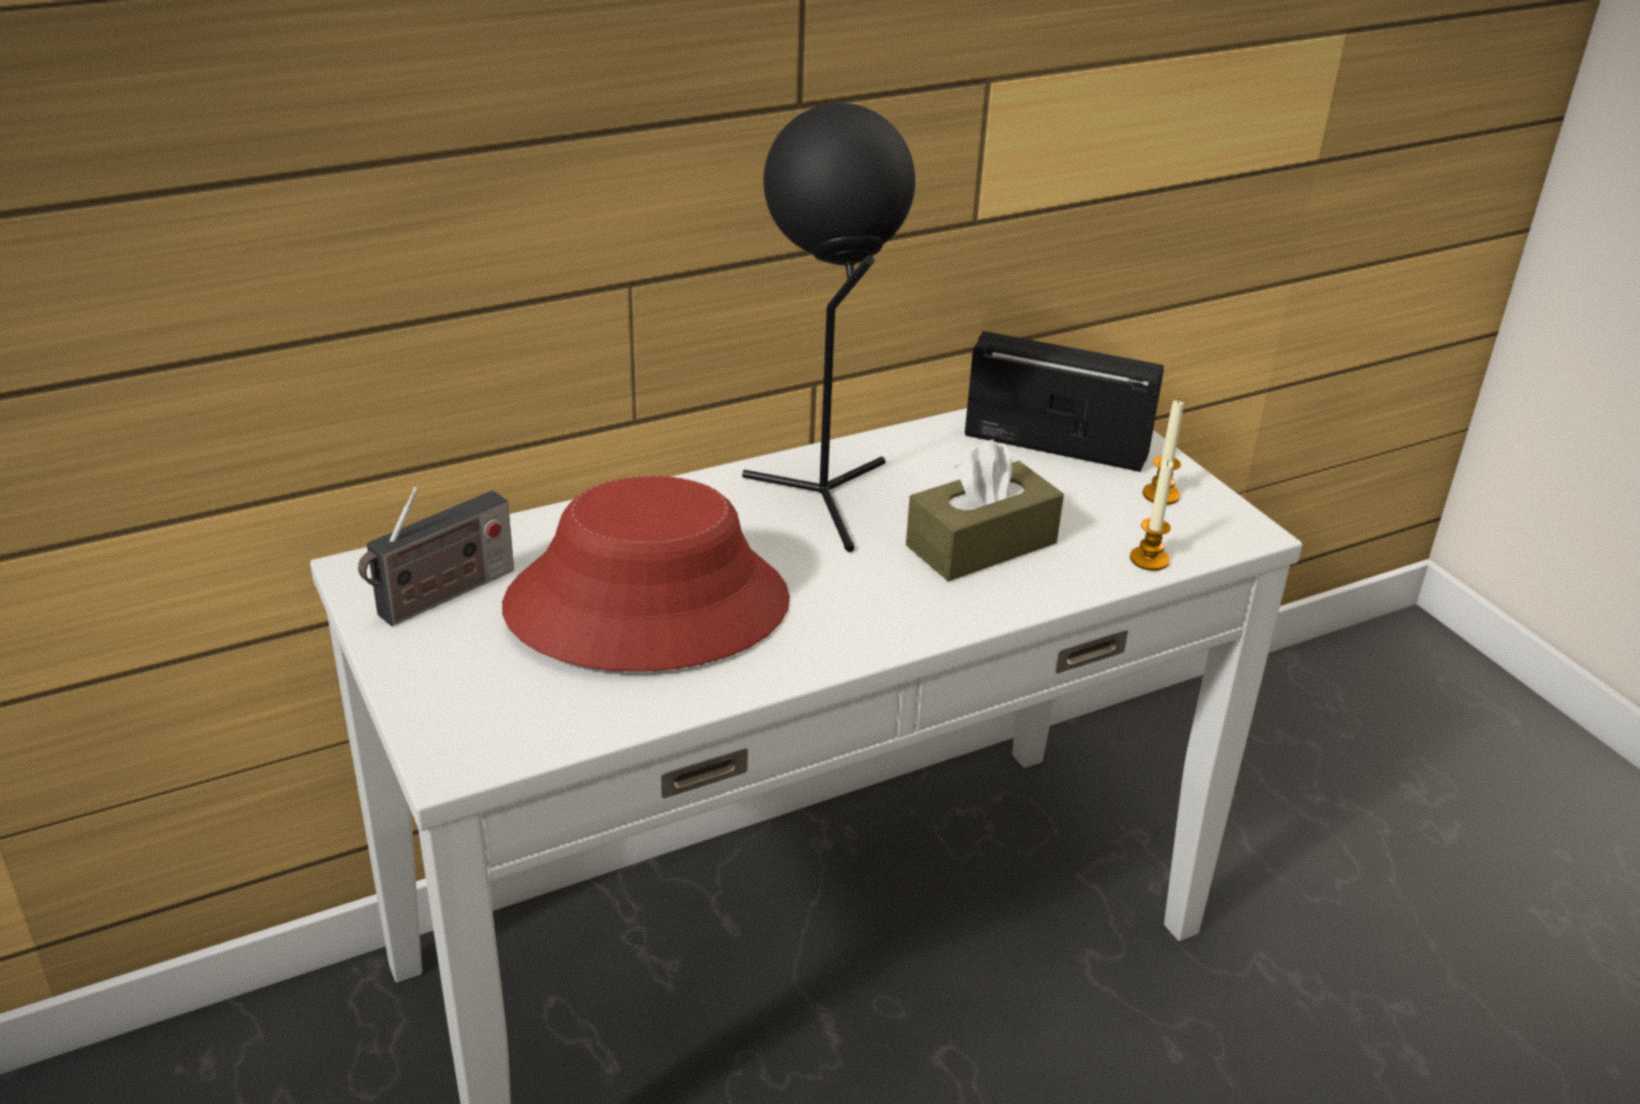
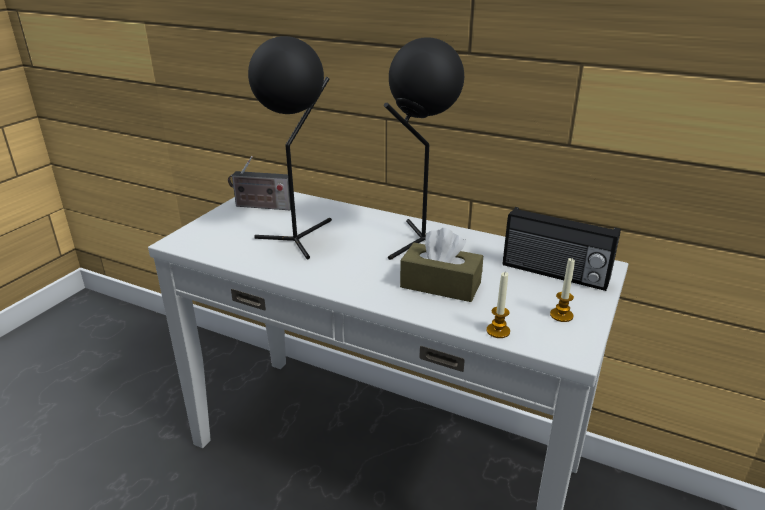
camera: 55 degrees right, 5 degrees down
(648, 605) = (300, 237): red hat -> black table lamp
(1056, 444) = (554, 274): radio -> radio turned 135 degrees clockwise

